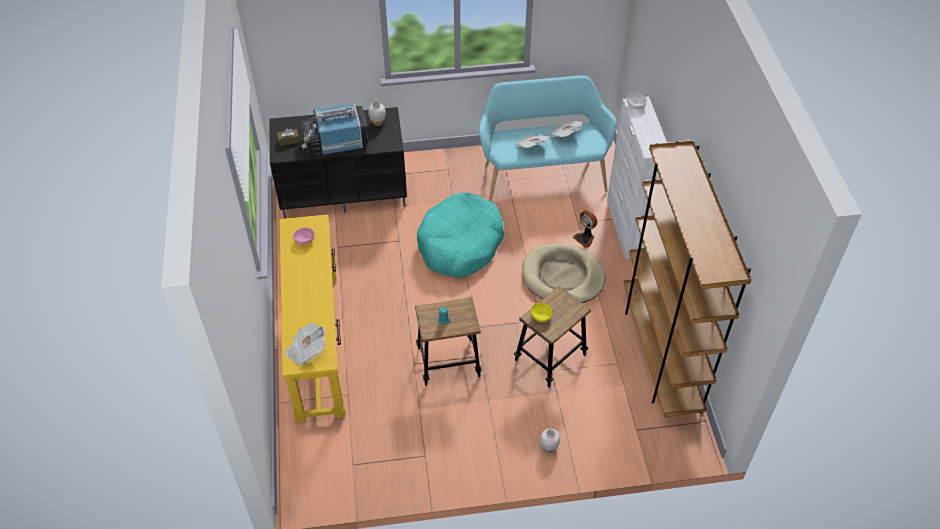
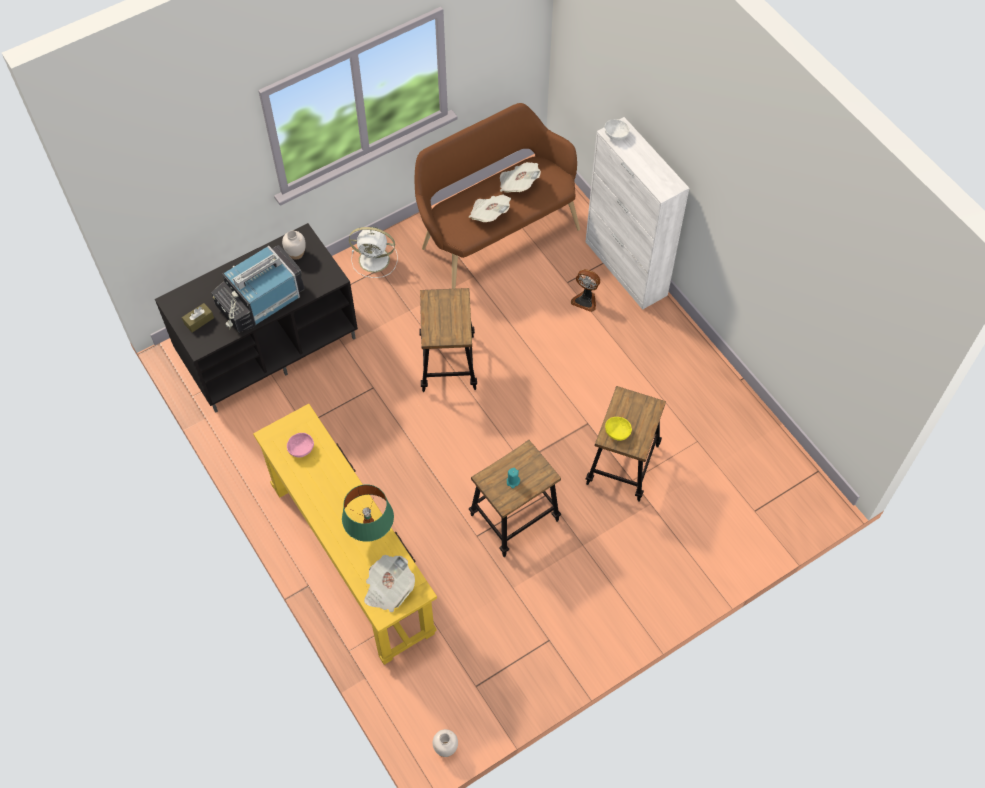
camera: 25 degrees left, 10 degrees up
(318, 309) = (370, 531): none -> green table lamp
(448, 162) = (375, 260): none -> white fan
(460, 244) = (448, 363): turquoise dog bed -> stool
(542, 175) = (495, 235): turquoise bench -> brown bench
(549, 447) = (675, 571): white vase -> white vase (446, 748)
(562, 277) = (585, 359): beige dog bed -> none
(660, 354) = (736, 412): brown bookcase -> none

